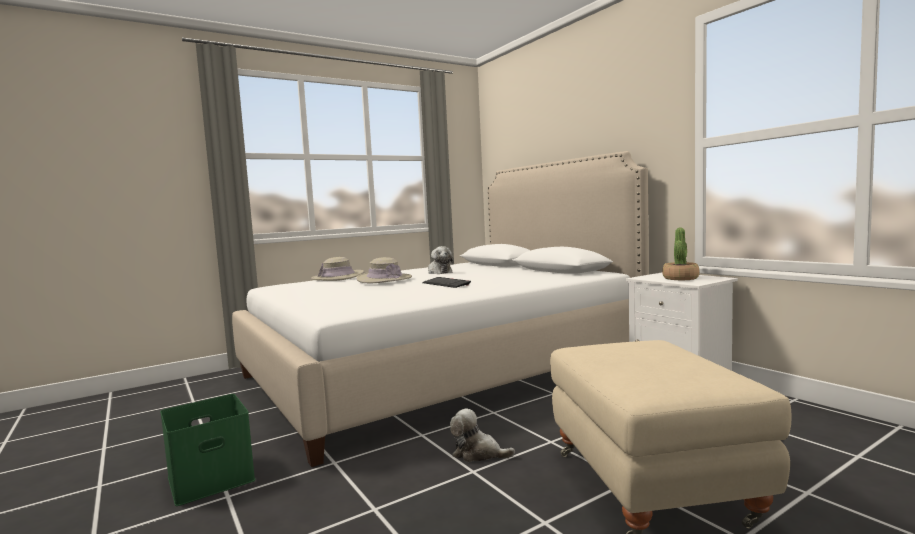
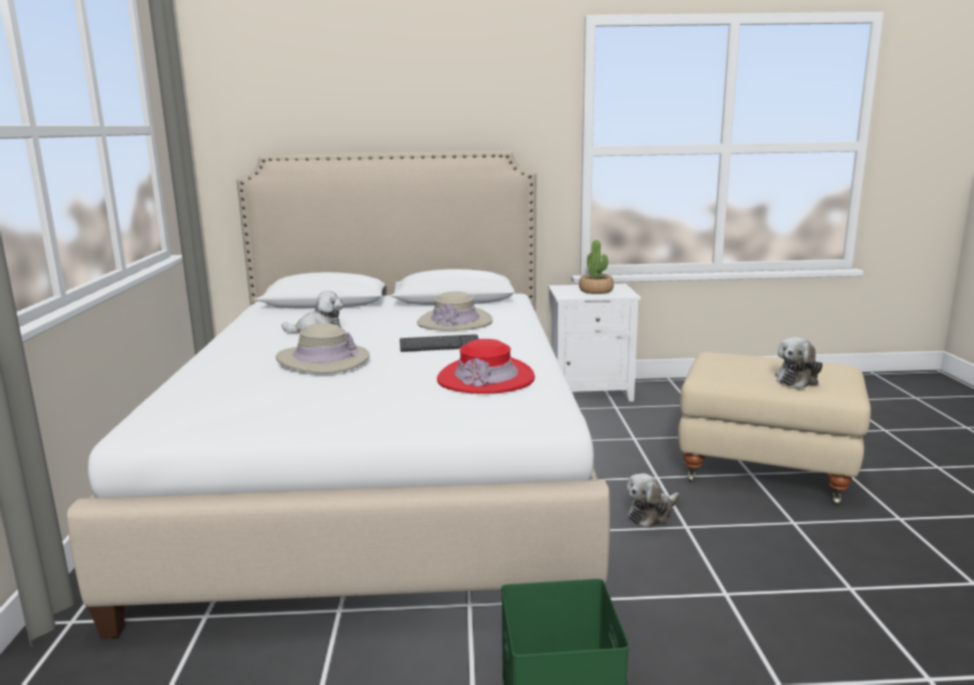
camera: 60 degrees left, 10 degrees up
(338, 277) = (219, 377): beige hat -> beige hat (455, 322)
(393, 297) = (486, 378): none -> red hat
(633, 371) = (798, 379): none -> plush toy

